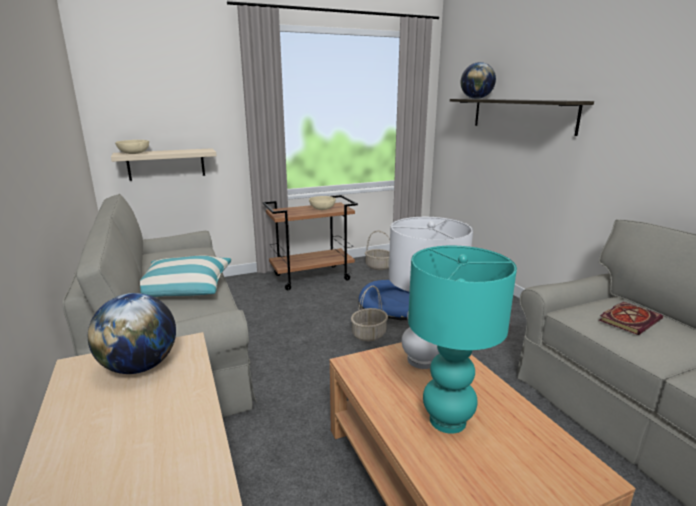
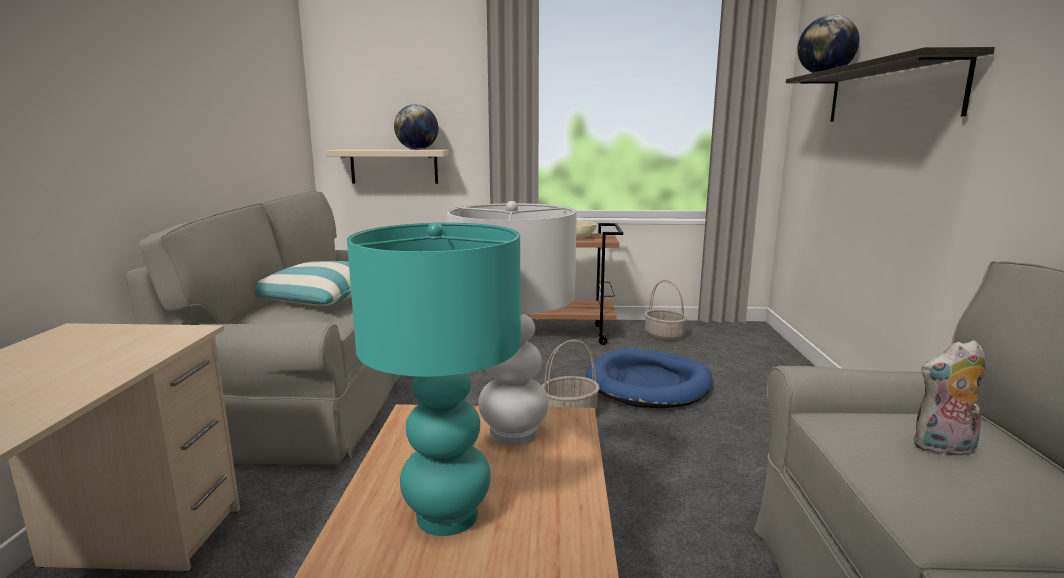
camera: 25 degrees right, 5 degrees down
(134, 153) = (354, 149): beige bowl -> none
(139, 366) = (112, 342): globe -> globe (417, 149)
(629, 319) = (944, 449): book -> plush toy

